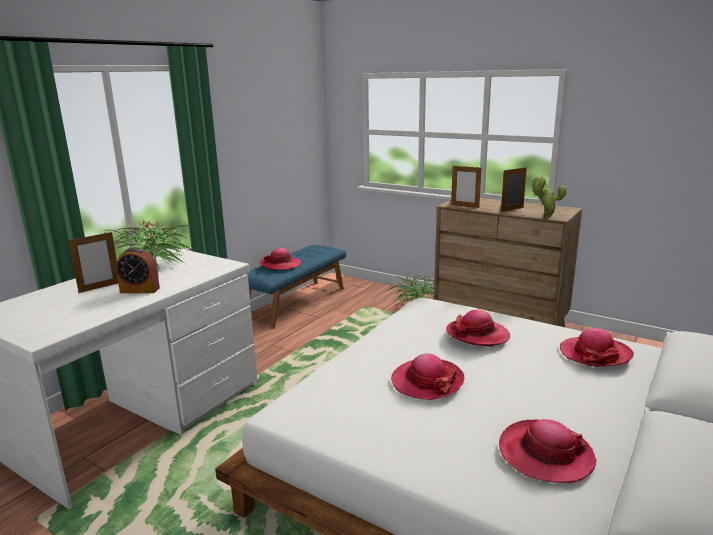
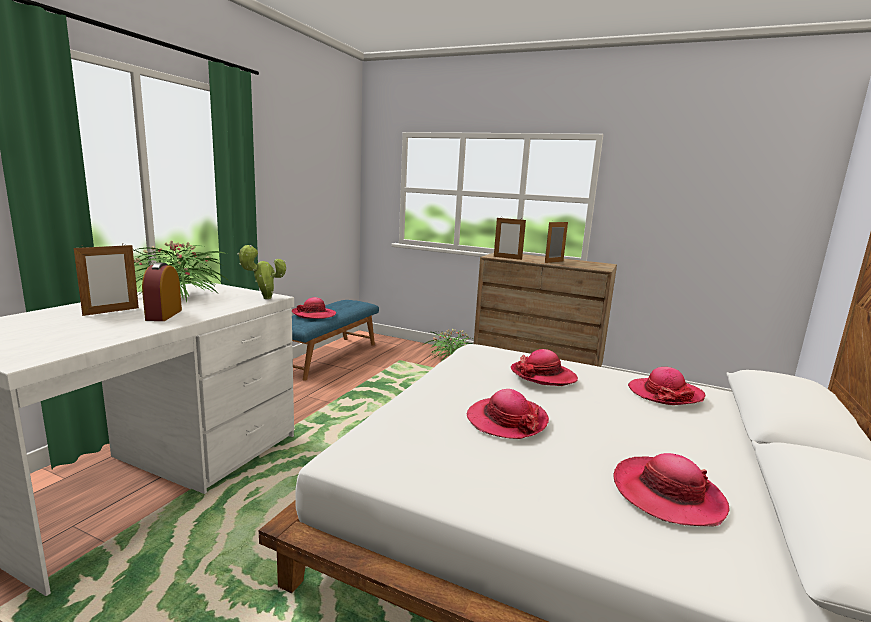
camera: 10 degrees left, 5 degrees down
(140, 290) = (164, 315): alarm clock -> alarm clock turned 90 degrees clockwise
(545, 217) = (589, 268): potted plant -> potted plant (264, 298)

